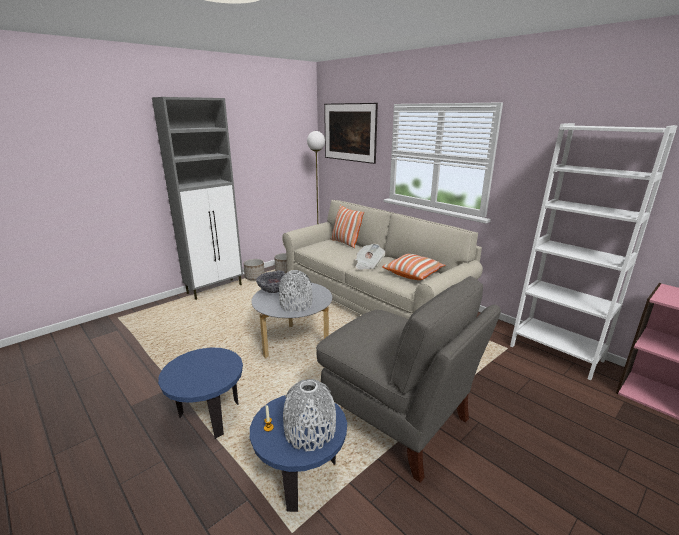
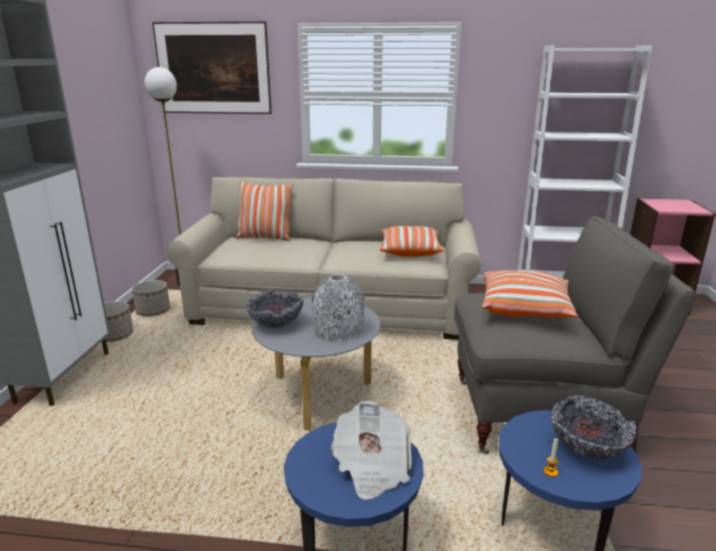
camera: 40 degrees left, 0 degrees up
(310, 431) = (587, 449): grey vase -> bowl
(368, 265) = (343, 255): newspaper -> newspaper (372, 467)
(382, 330) = (525, 308): none -> pillow

